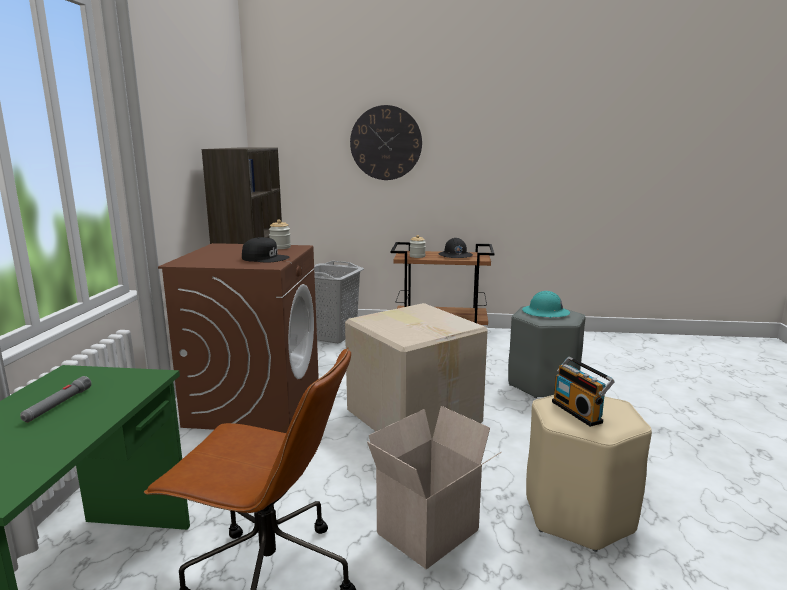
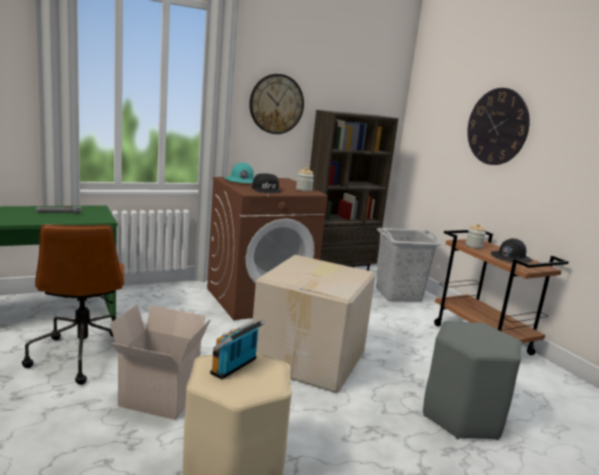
camera: 55 degrees right, 0 degrees up
(167, 147) = (276, 104): none -> wall clock
(545, 313) = (478, 335): turquoise hard hat -> turquoise hard hat (241, 181)

